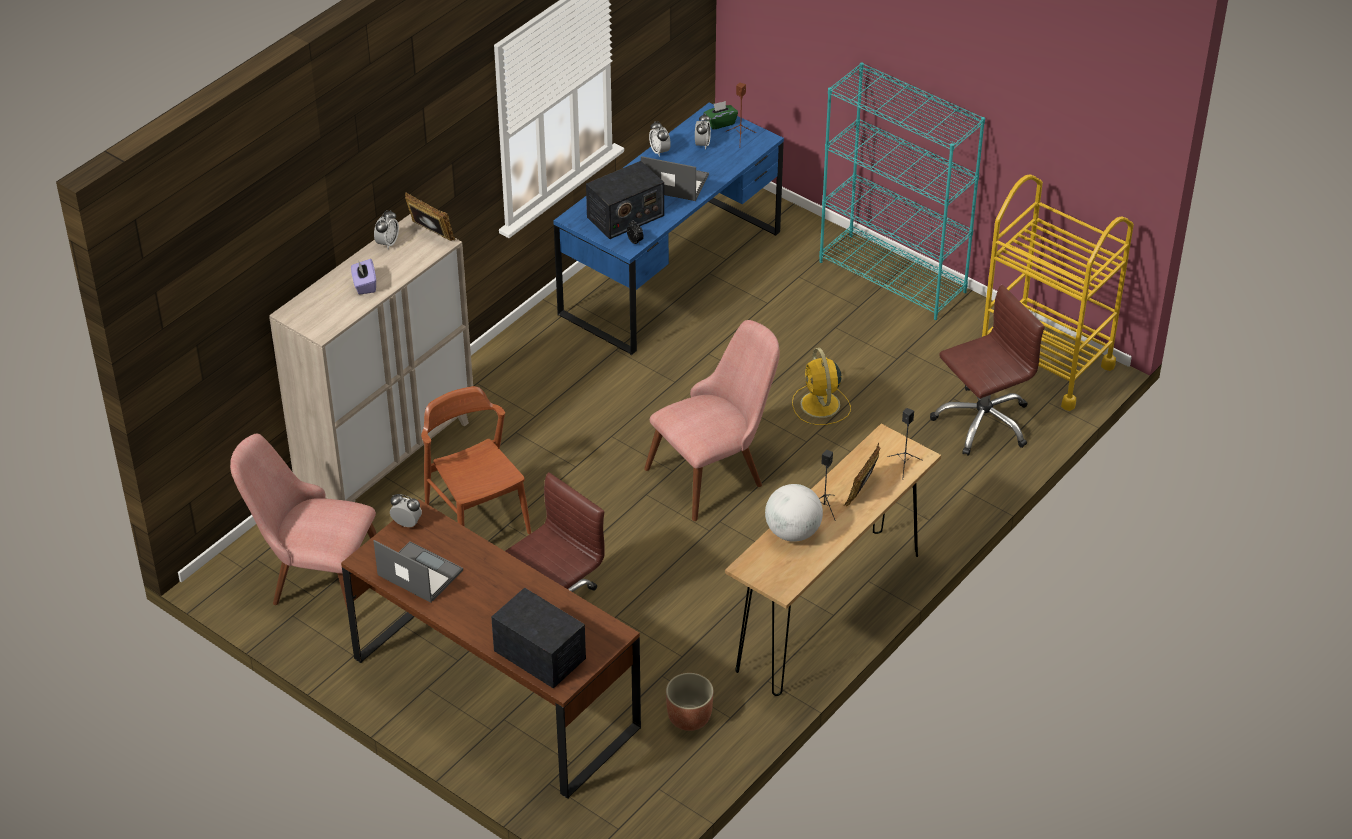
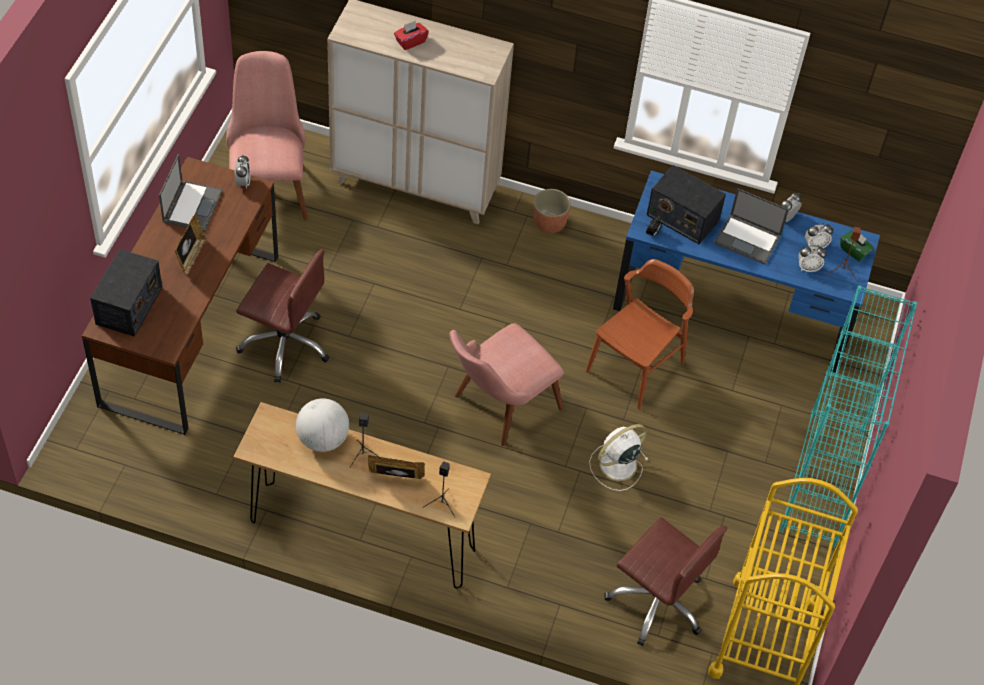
camera: 65 degrees right, 10 degrees up
(364, 285) = (410, 42): purple tissue box -> red tissue box
(387, 243) = (469, 40): alarm clock -> alarm clock (808, 267)
(430, 234) = (493, 63): picture frame -> picture frame (191, 257)
(477, 519) = (372, 262): brown chair -> brown chair (635, 367)
(674, 182) = (748, 239): laptop -> laptop turned 120 degrees clockwise
(689, 717) = (207, 465): planter -> planter (549, 223)
(716, 471) = (497, 408): pink chair -> pink chair turned 105 degrees clockwise
(820, 406) = (616, 465): yellow fan -> white fan

